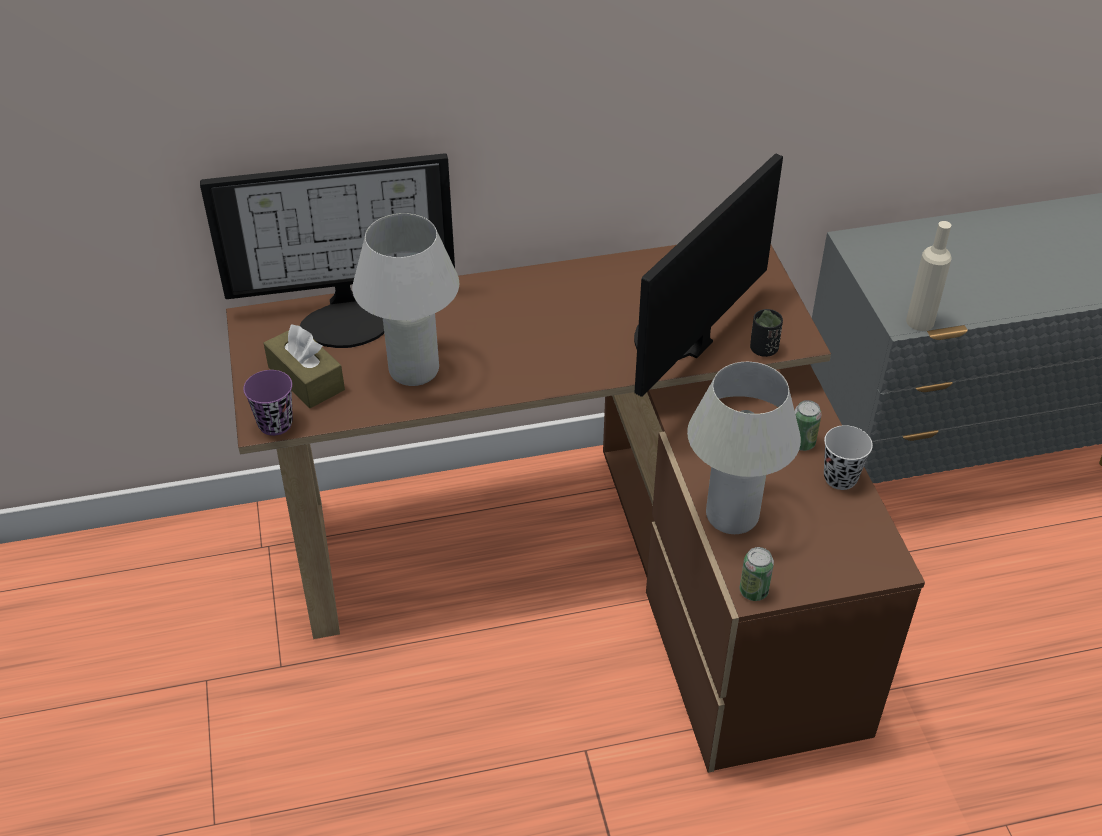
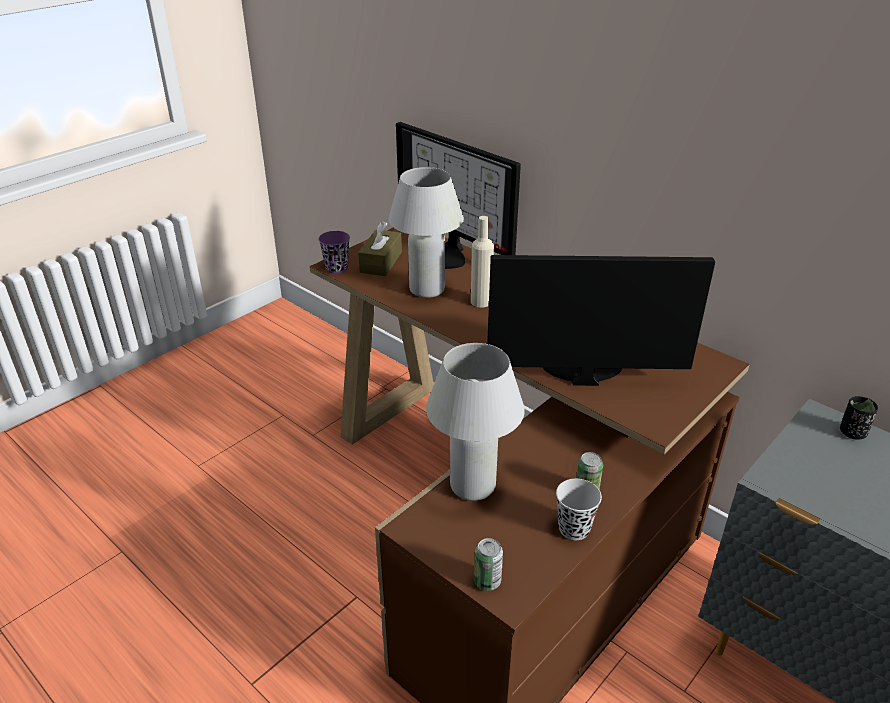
camera: 55 degrees right, 10 degrees down
(753, 591) = (410, 527): can -> can (487, 581)
(763, 349) = (623, 412): black cup -> black cup (852, 433)
(920, 321) = (783, 489): beige bottle -> beige bottle (481, 301)

